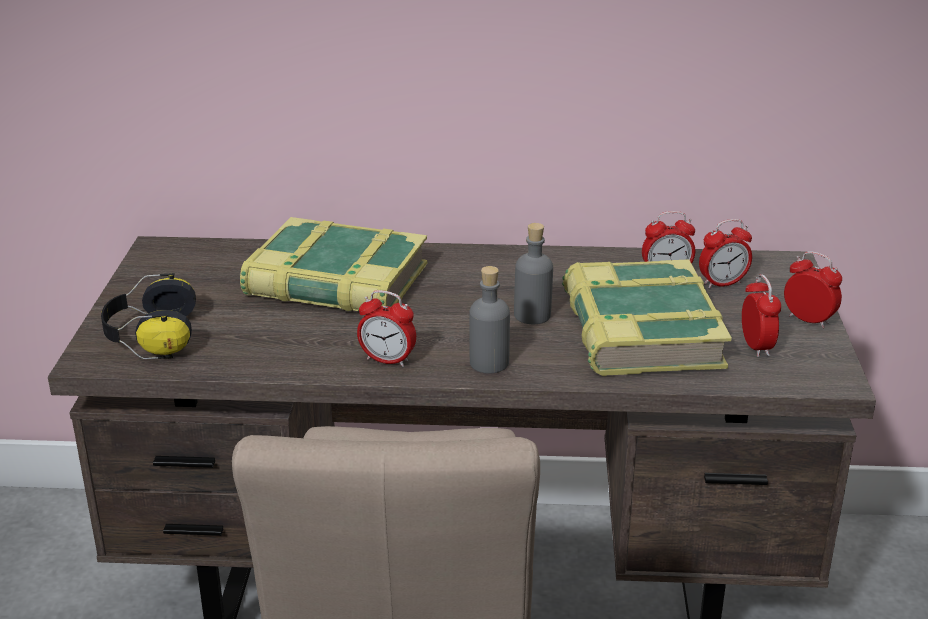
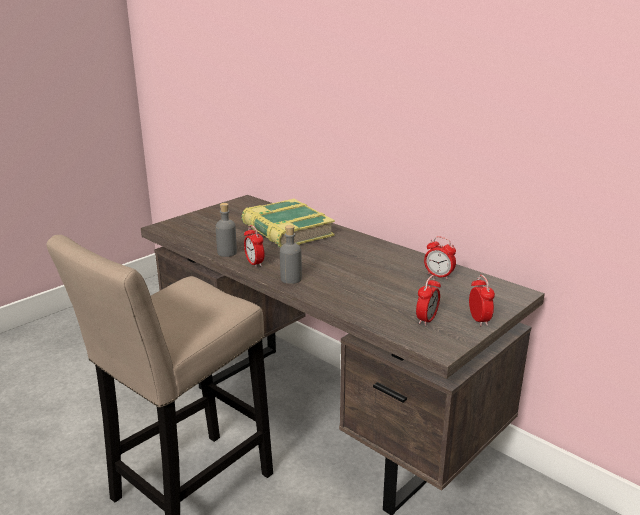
camera: 40 degrees right, 5 degrees down
(151, 337) = (191, 227): headphones -> none
(532, 315) = (343, 269): grey bottle -> grey bottle (227, 253)
(639, 331) = (380, 292): book -> none
(722, 283) = (461, 289): alarm clock -> none

